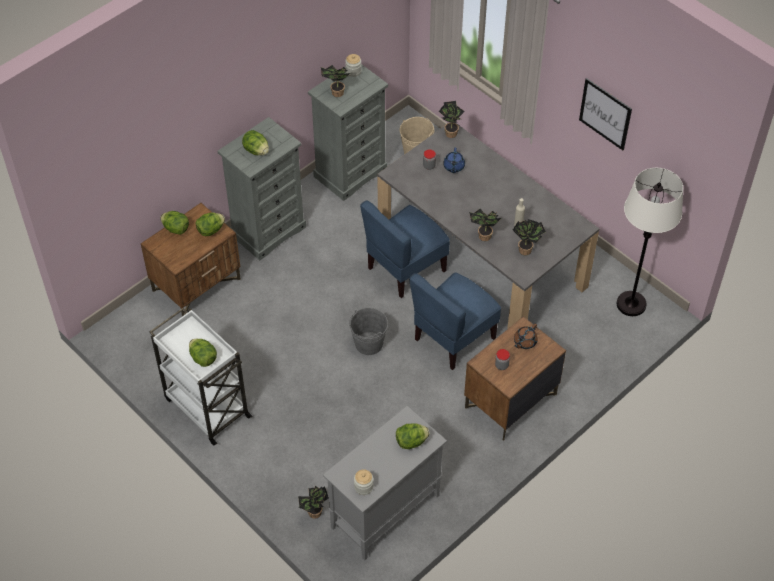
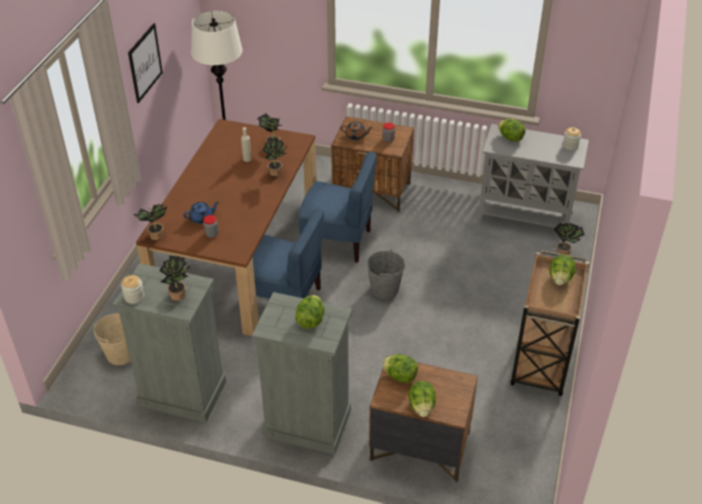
camera: 120 degrees left, 10 degrees down
(206, 406) = (541, 364): white cart -> brown cart
(481, 260) = (239, 256): grey dining table -> brown dining table

